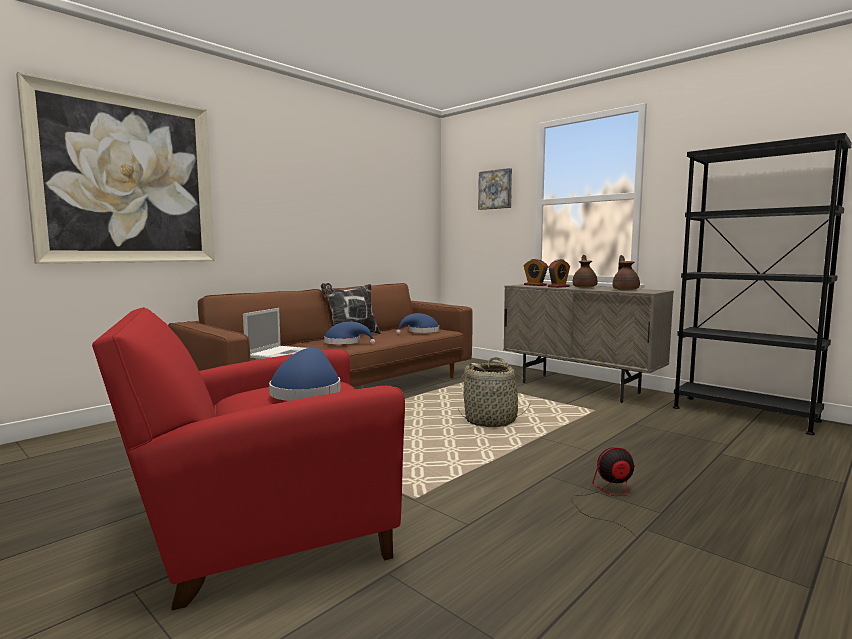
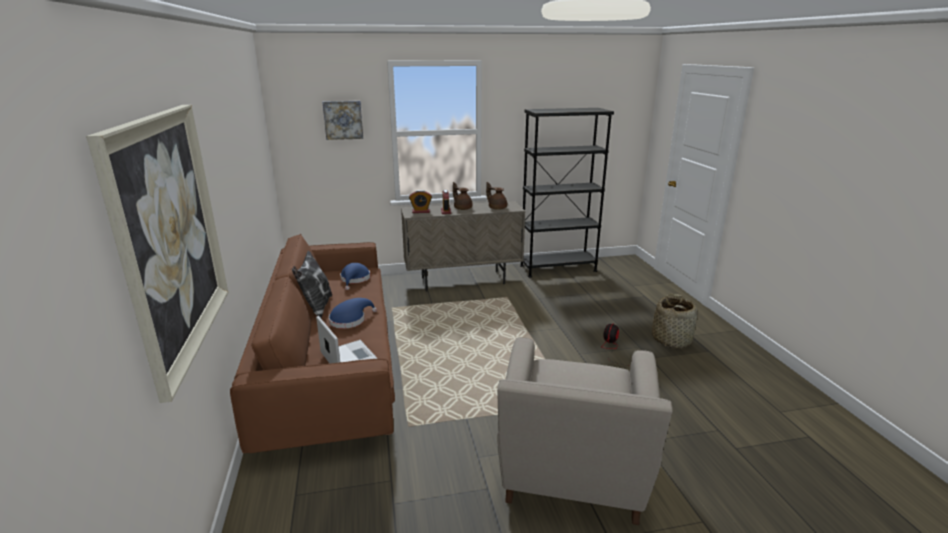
camera: 55 degrees left, 15 degrees up
(262, 532) = (572, 473): red armchair -> beige armchair
(307, 392) = (587, 377): blue hat -> none
(491, 421) = (484, 333): basket -> basket (671, 340)

